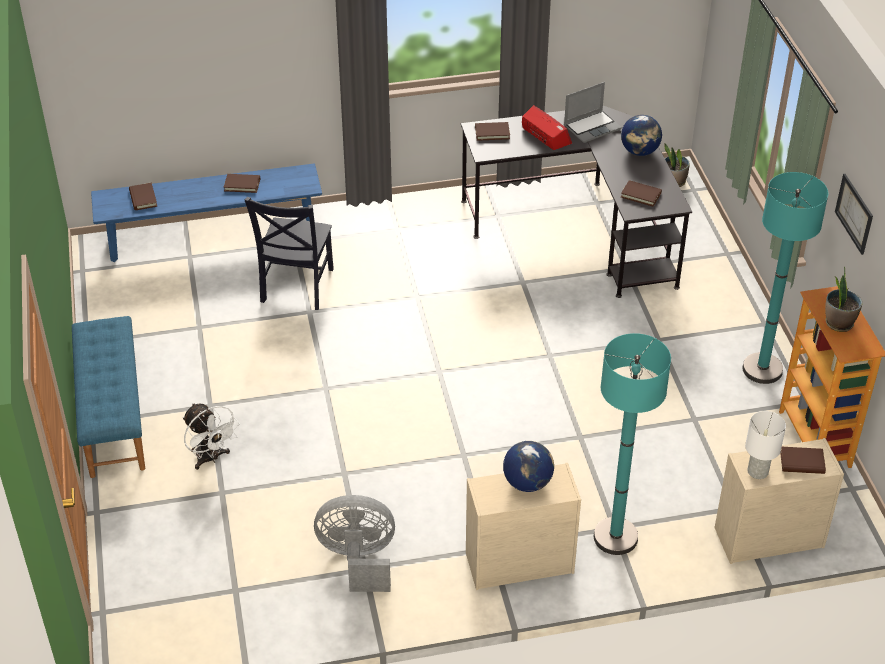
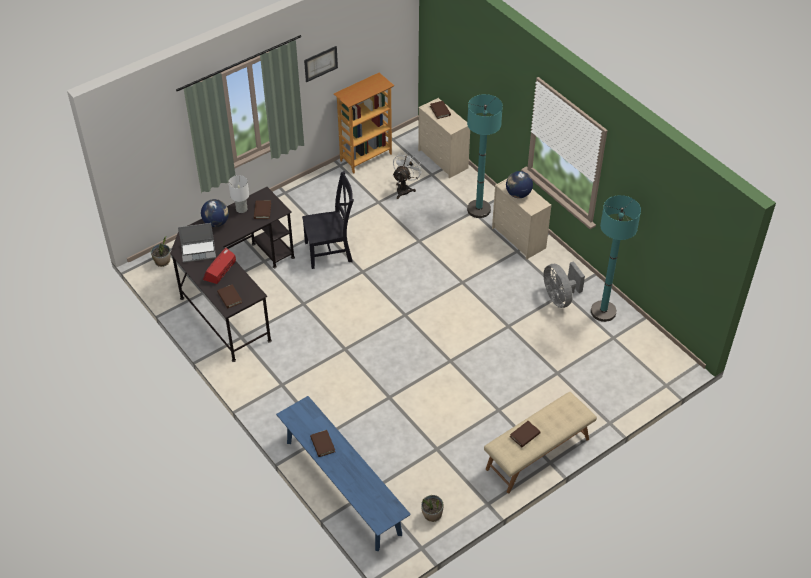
camera: 115 degrees left, 5 degrees up
(112, 416) = (538, 454): blue bench -> beige bench
(143, 198) = (368, 497): brown book -> brown book (525, 435)
(211, 458) = (537, 389): white fan -> white fan (405, 188)
(296, 287) = (370, 414): black chair -> black chair (331, 251)
(592, 127) = (199, 251): laptop -> laptop turned 135 degrees clockwise
(757, 471) = (456, 123): white table lamp -> white table lamp (242, 209)
(762, 369) = (324, 186): turquoise floor lamp -> turquoise floor lamp (603, 312)
(838, 323) = (365, 90): potted plant -> potted plant (432, 515)

